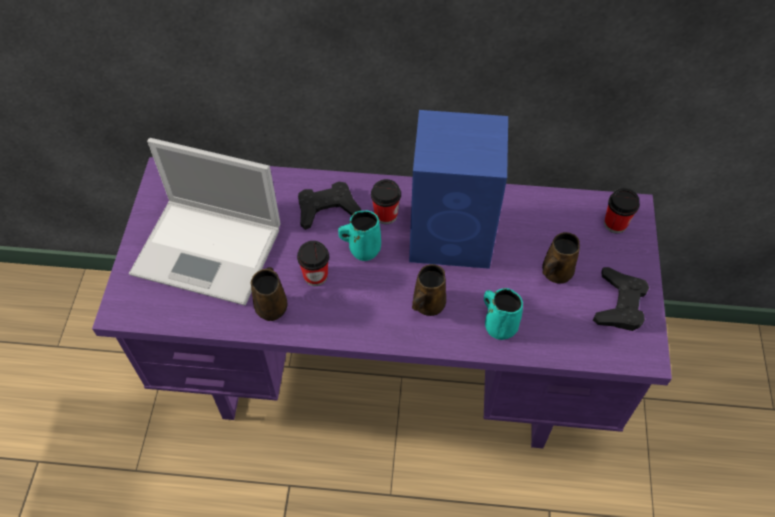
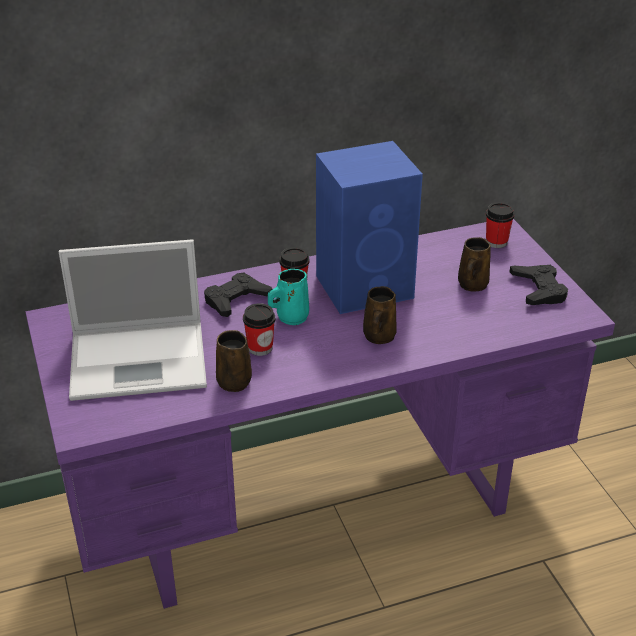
camera: 25 degrees left, 20 degrees down
(499, 325) = (451, 332): turquoise mug -> none

